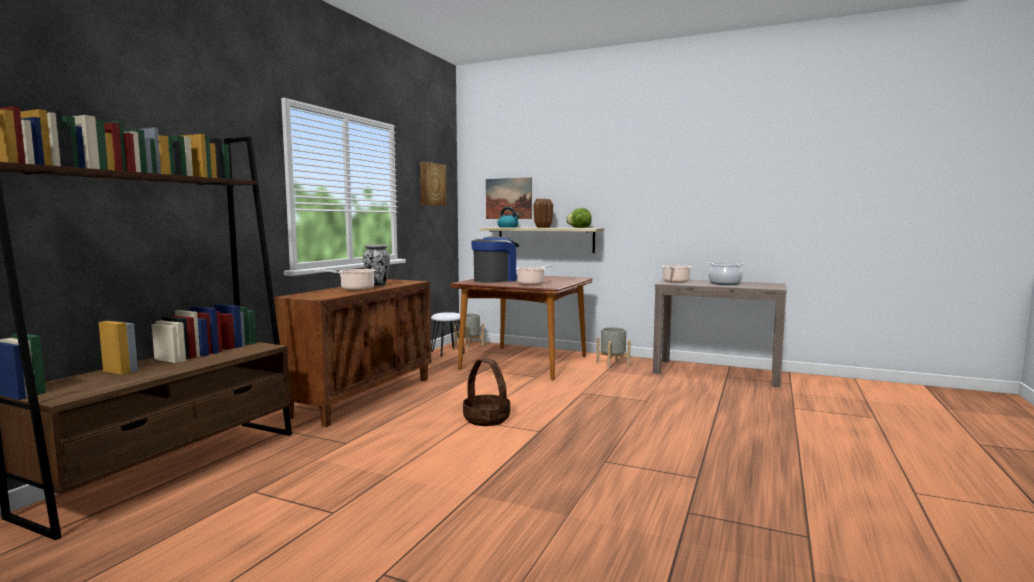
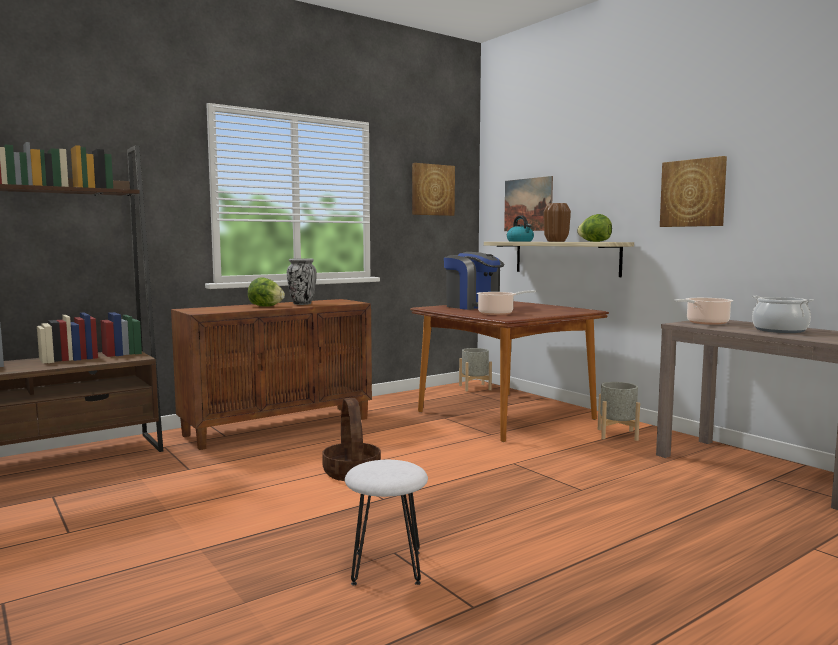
camera: 30 degrees right, 0 degrees up
(355, 289) = (265, 306): cooking pot -> lettuce
(447, 352) = (437, 392): white stool -> white stool (387, 567)
(496, 280) = (474, 307): coffee machine -> coffee machine turned 60 degrees clockwise
(649, 195) = (693, 193): none -> picture

